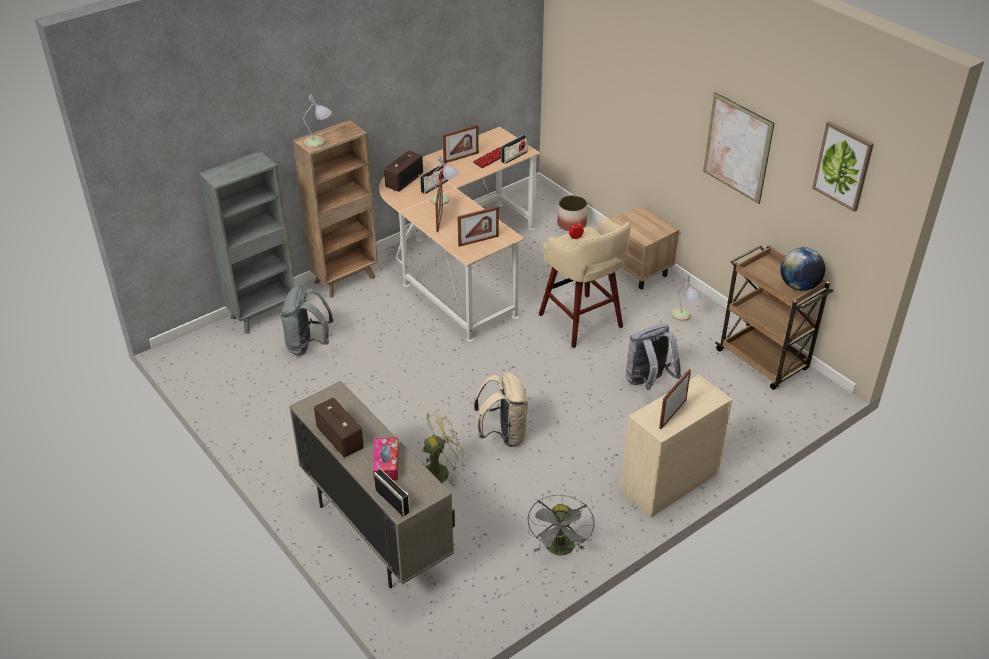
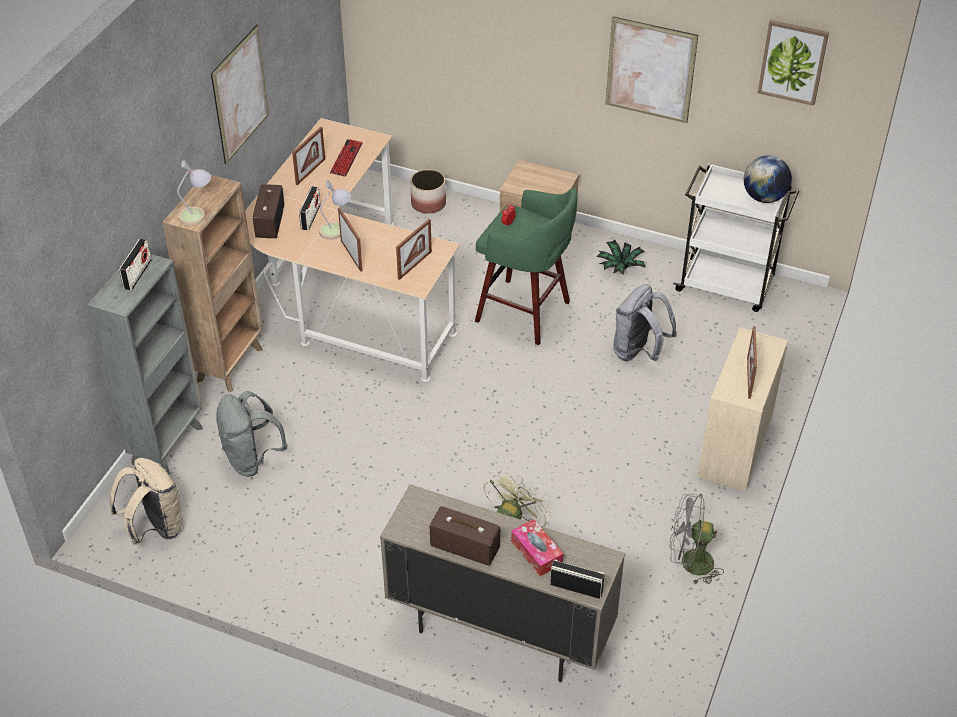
camera: 30 degrees left, 5 degrees up
(405, 73) = (240, 94): none -> picture
(503, 434) = (542, 469): beige backpack -> beige backpack (155, 528)
(514, 157) = (368, 150): radio -> radio (137, 274)
(560, 550) = (689, 563): grey fan -> grey fan turned 120 degrees clockwise
(582, 322) = (525, 313): beige stool -> green stool
(684, 317) = (620, 267): table lamp -> potted plant
(763, 361) = (727, 285): brown cart -> white cart

